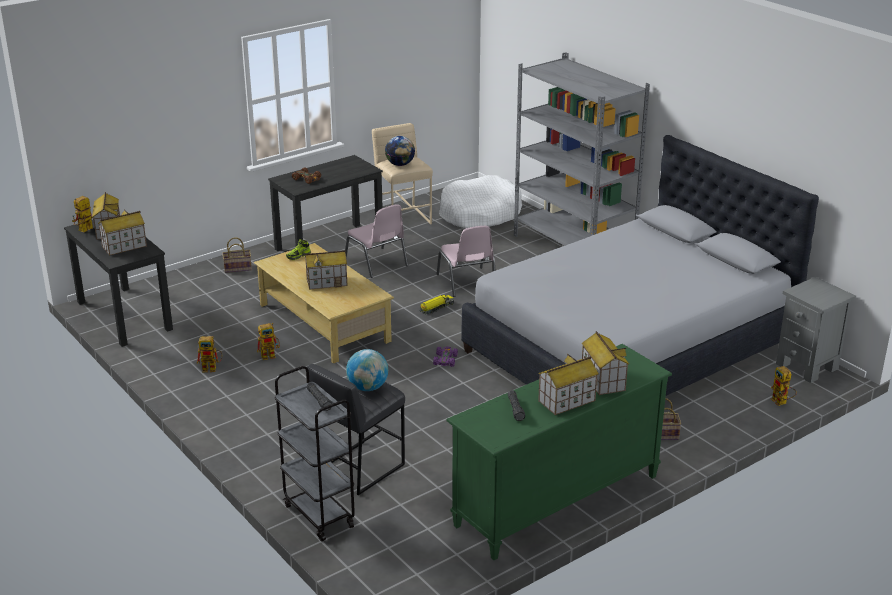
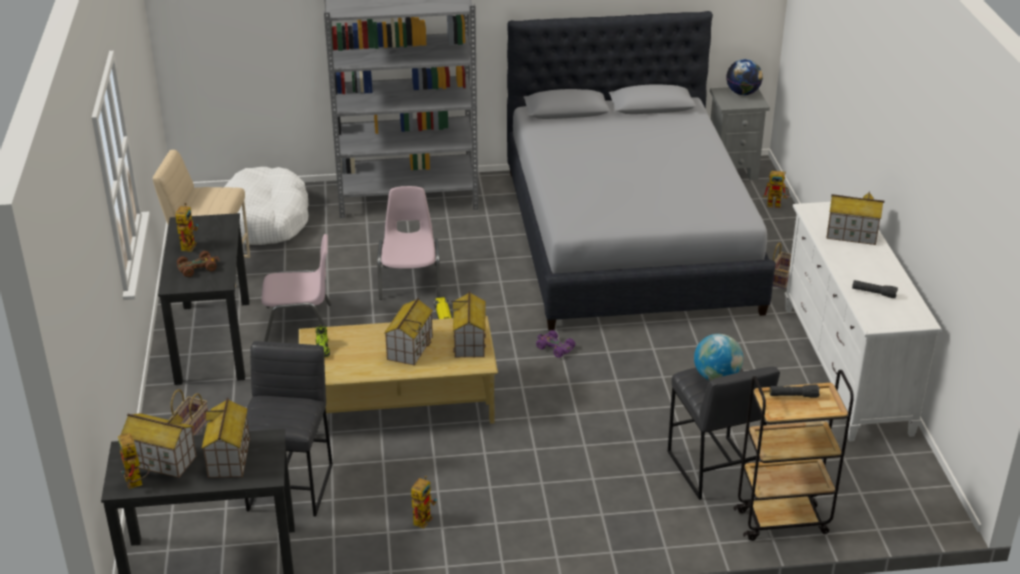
camera: 60 degrees left, 5 degrees up
(209, 316) = (291, 486): none -> grey stool
(271, 355) = (434, 463): toy robot -> toy robot (188, 244)
(317, 516) = (781, 523): grey cart -> brown cart
(400, 164) = (214, 202): globe -> globe (743, 93)
(467, 283) = (410, 281): pink chair -> pink chair turned 105 degrees counterclockwise
(556, 500) = (845, 369): green dresser -> white dresser
(566, 401) = (875, 263): toy house -> toy house (470, 342)

